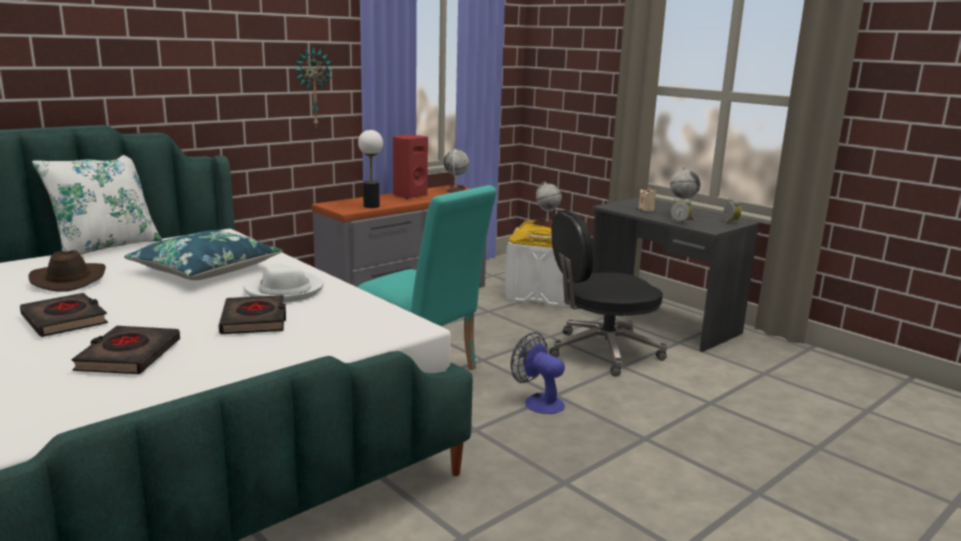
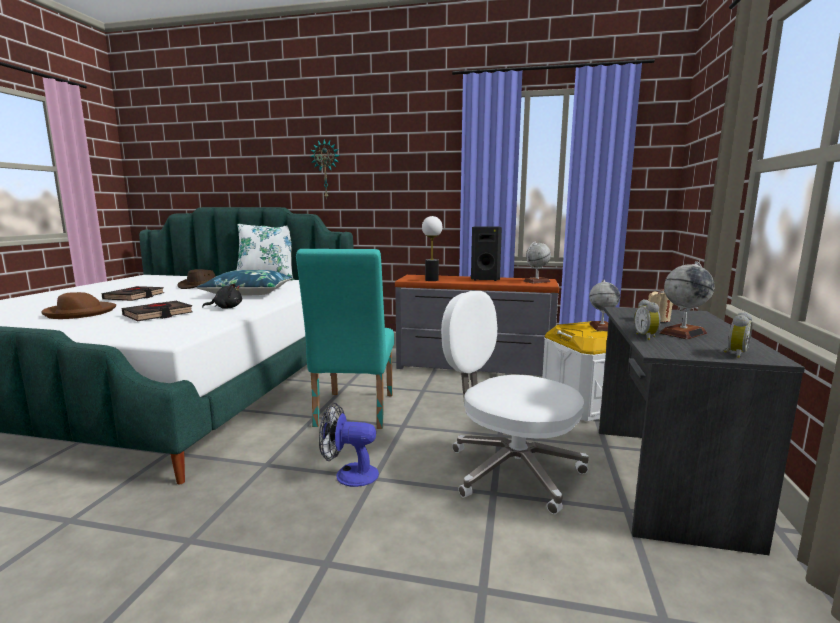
camera: 55 degrees right, 5 degrees down
(128, 356) = (79, 313): black book -> brown hat
(284, 290) = (226, 308): white hat -> black plush toy
(312, 87) = (427, 187): wall clock -> wall clock (326, 169)
(409, 195) = (485, 279): red speaker -> black speaker
(538, 401) = (349, 474): fan -> fan turned 90 degrees counterclockwise
(602, 351) = (511, 470): black office chair -> white office chair

